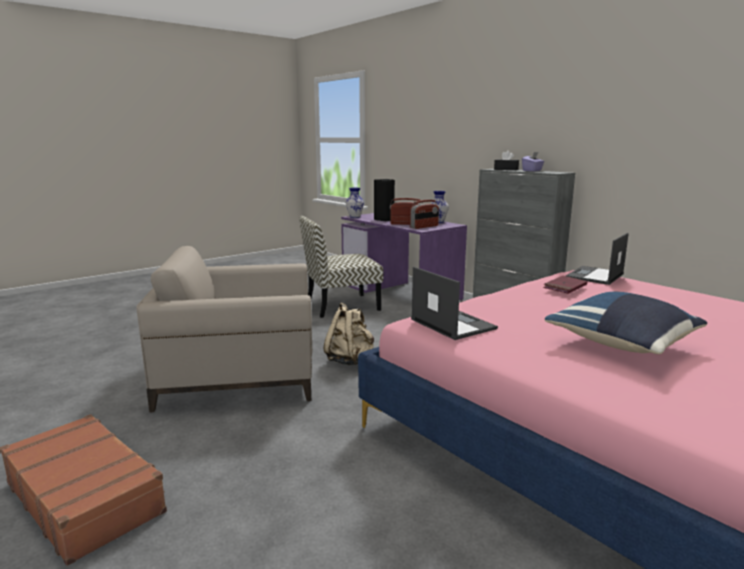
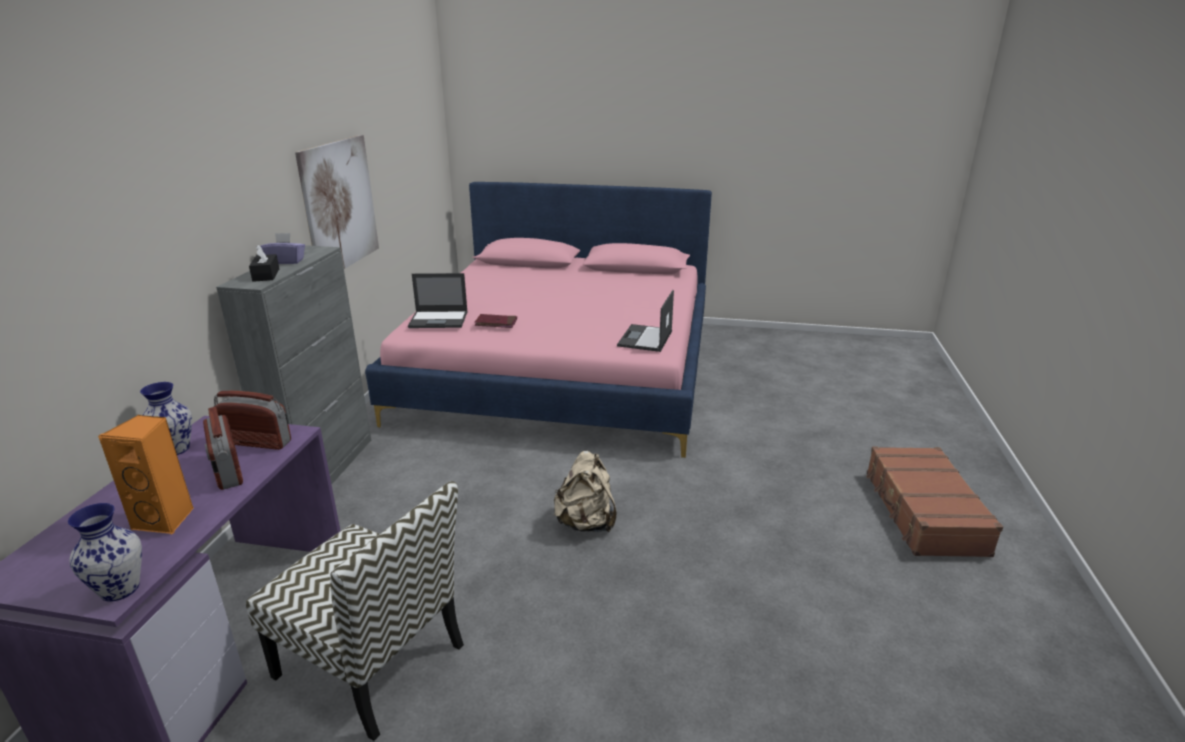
camera: 130 degrees left, 10 degrees up
(240, 375) = (719, 577): beige armchair -> none
(384, 220) = (166, 520): black speaker -> orange speaker
(623, 344) = (602, 298): blue pillow -> none
(647, 159) = (339, 205): none -> picture

